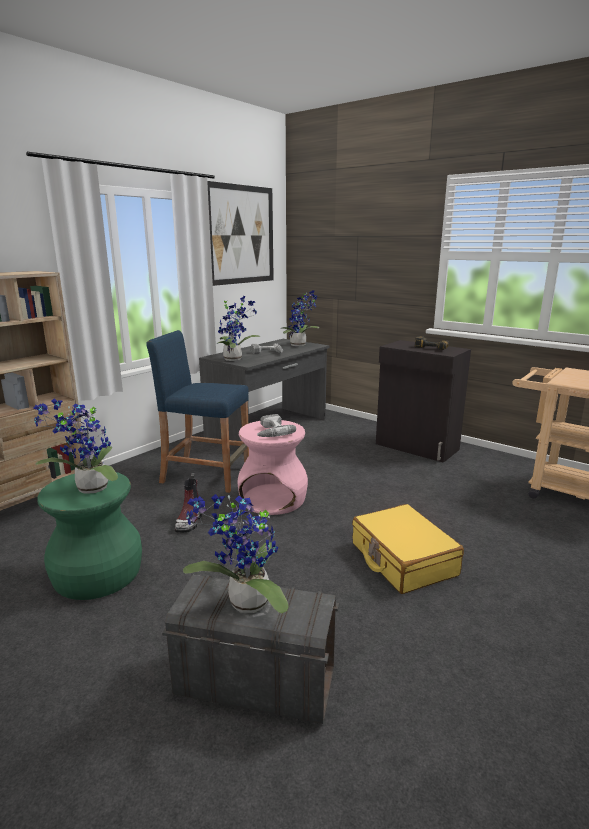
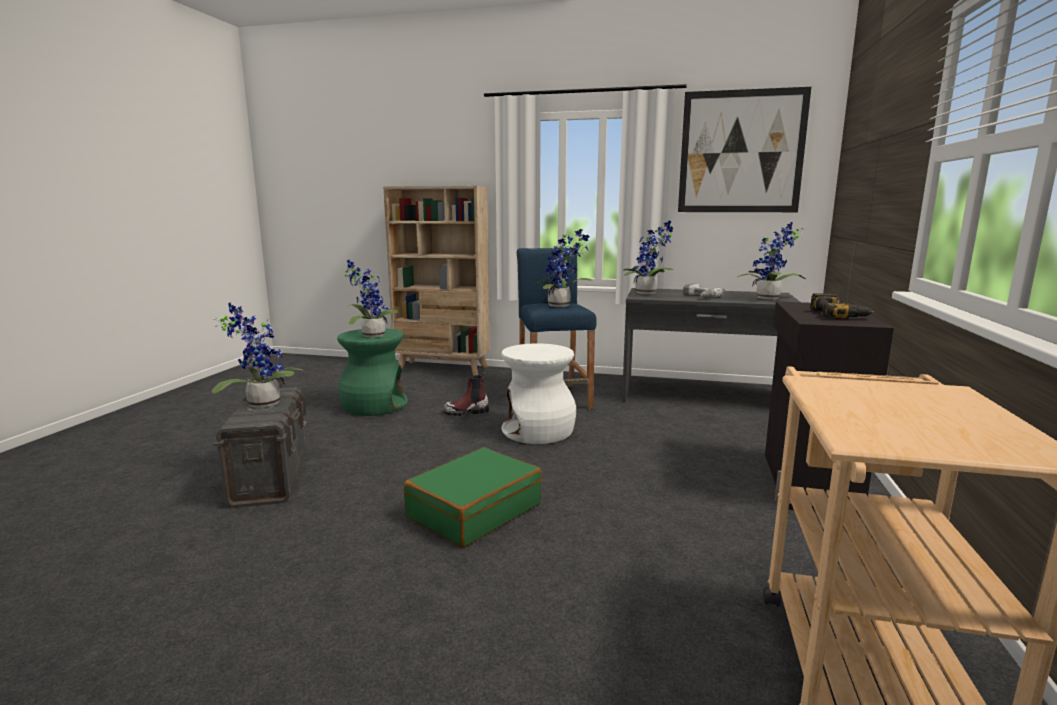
camera: 65 degrees right, 5 degrees down
(218, 387) = (562, 306): none -> potted plant
(270, 431) = (532, 351): power drill -> none
(273, 499) = (538, 431): pink stool -> white stool
(402, 559) = (474, 510): yellow suitcase -> green suitcase

